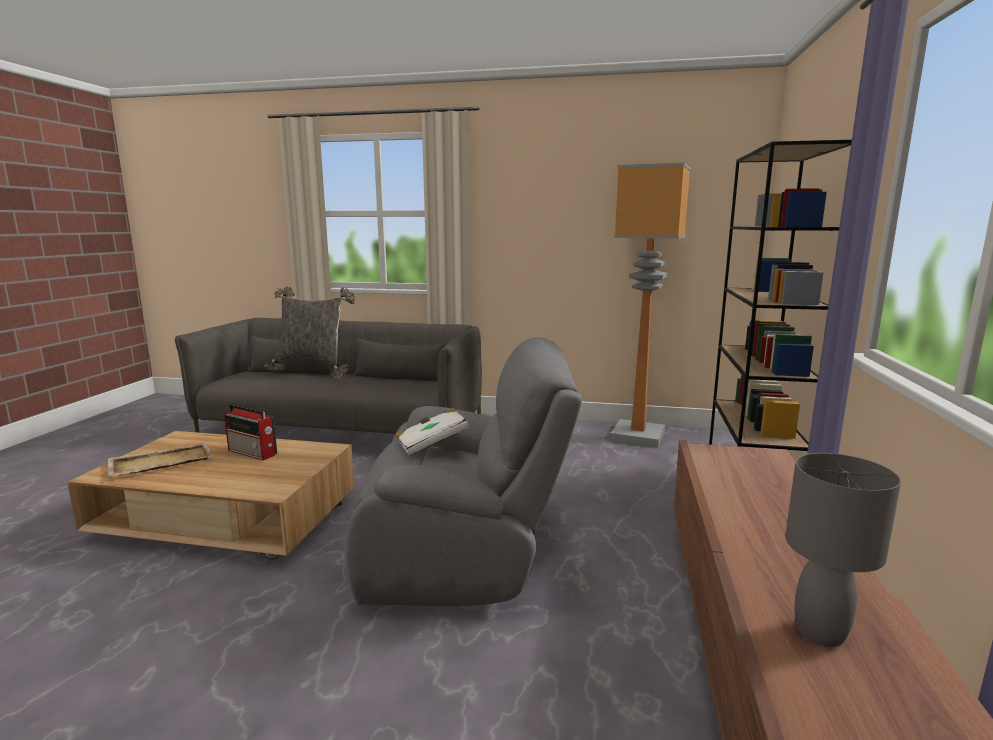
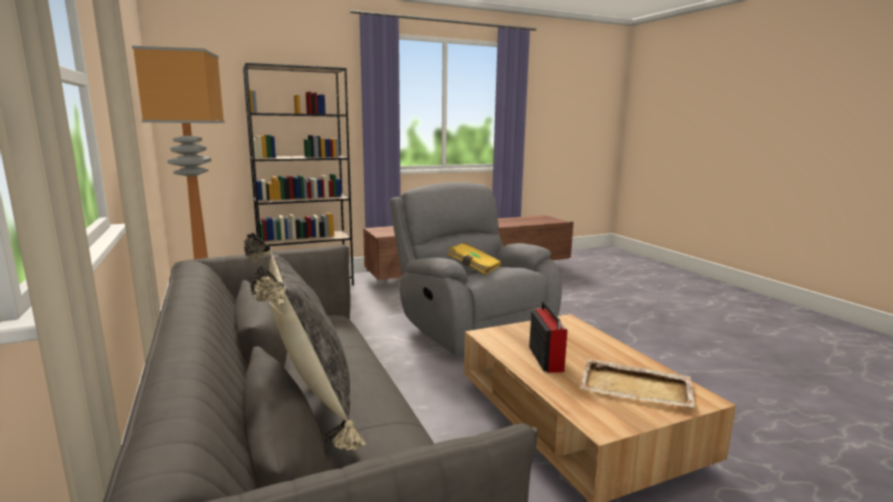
camera: 125 degrees left, 0 degrees up
(432, 444) = (473, 267): white book -> yellow book
(819, 632) = (503, 223): grey table lamp -> none

